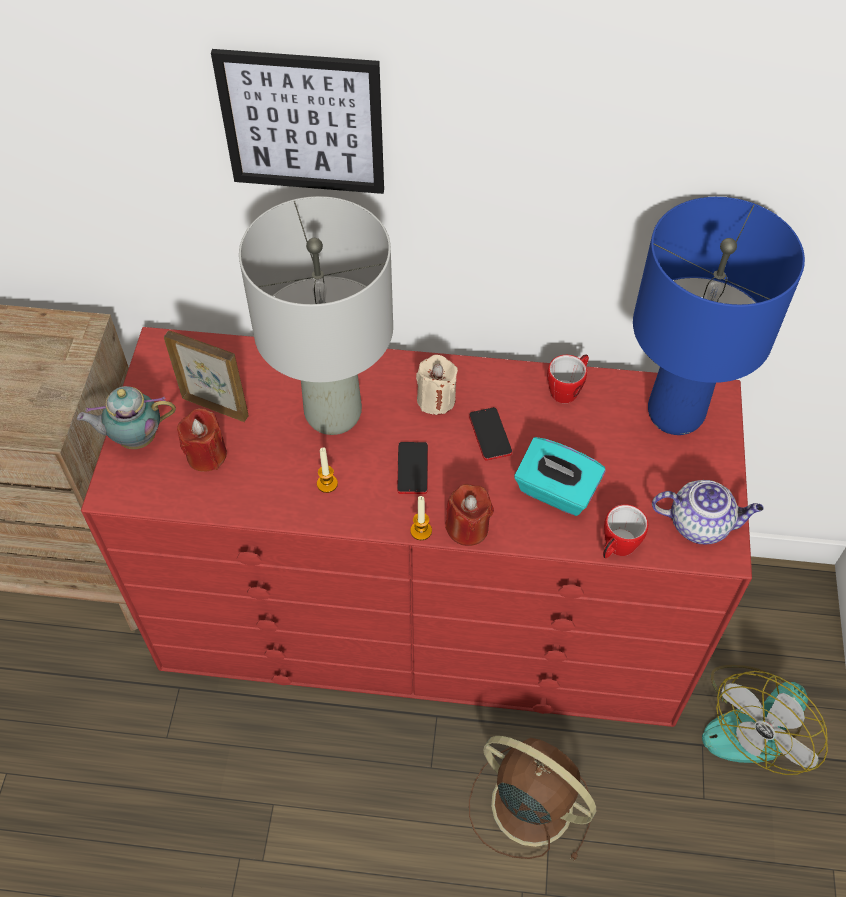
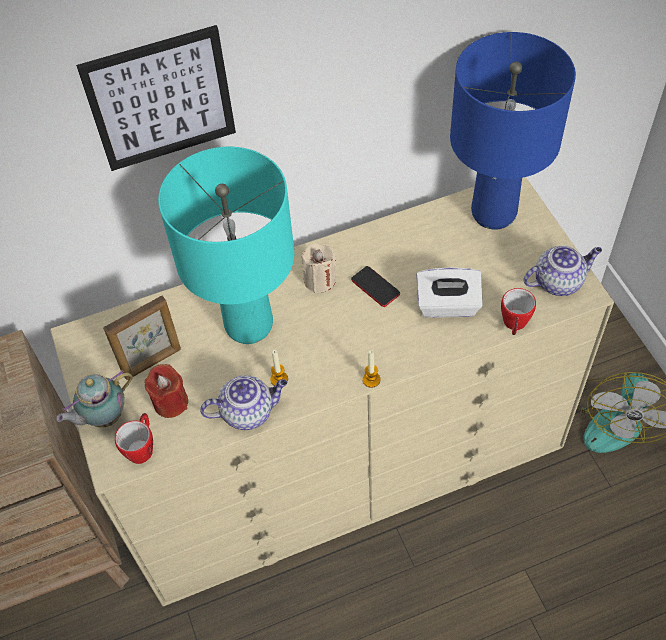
camera: 25 degrees left, 0 degrees up
(215, 406) = (152, 362): picture frame -> picture frame turned 150 degrees clockwise
(275, 502) = (248, 412): none -> teapot
(333, 414) = (250, 326): grey table lamp -> turquoise table lamp
(412, 468) = (335, 338): phone -> none
(424, 613) = (342, 457): red dresser -> beige dresser
(467, 528) = (403, 361): red candle -> none
(528, 802) = (497, 553): brown fan -> none
(555, 491) = (447, 306): turquoise tissue box -> white tissue box
(568, 389) = (409, 229): mug -> mug (142, 447)

